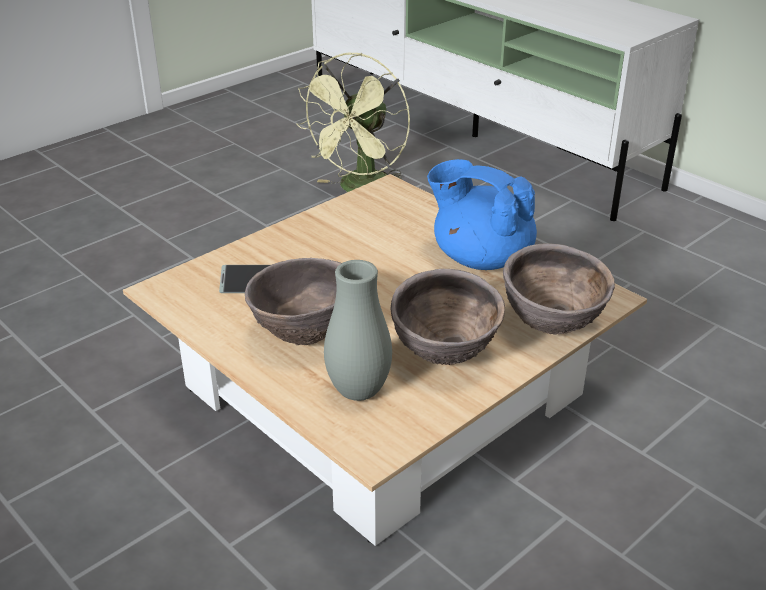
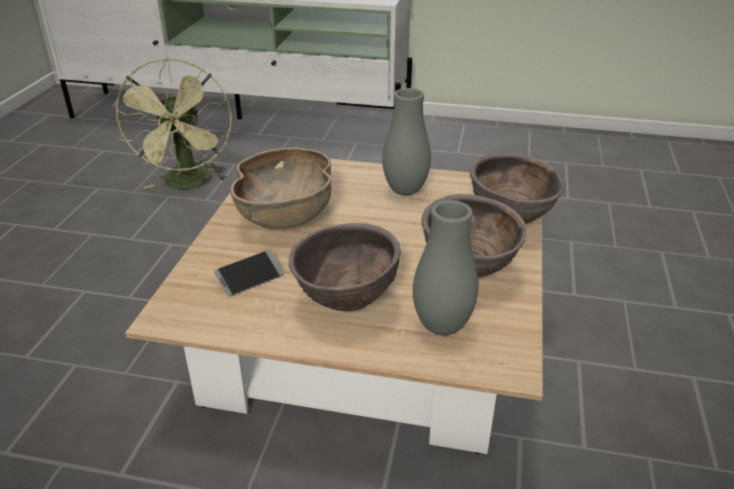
camera: 35 degrees left, 0 degrees up
(342, 242) = (286, 216): none -> brown bowl
(480, 258) = (405, 190): blue teapot -> grey vase

